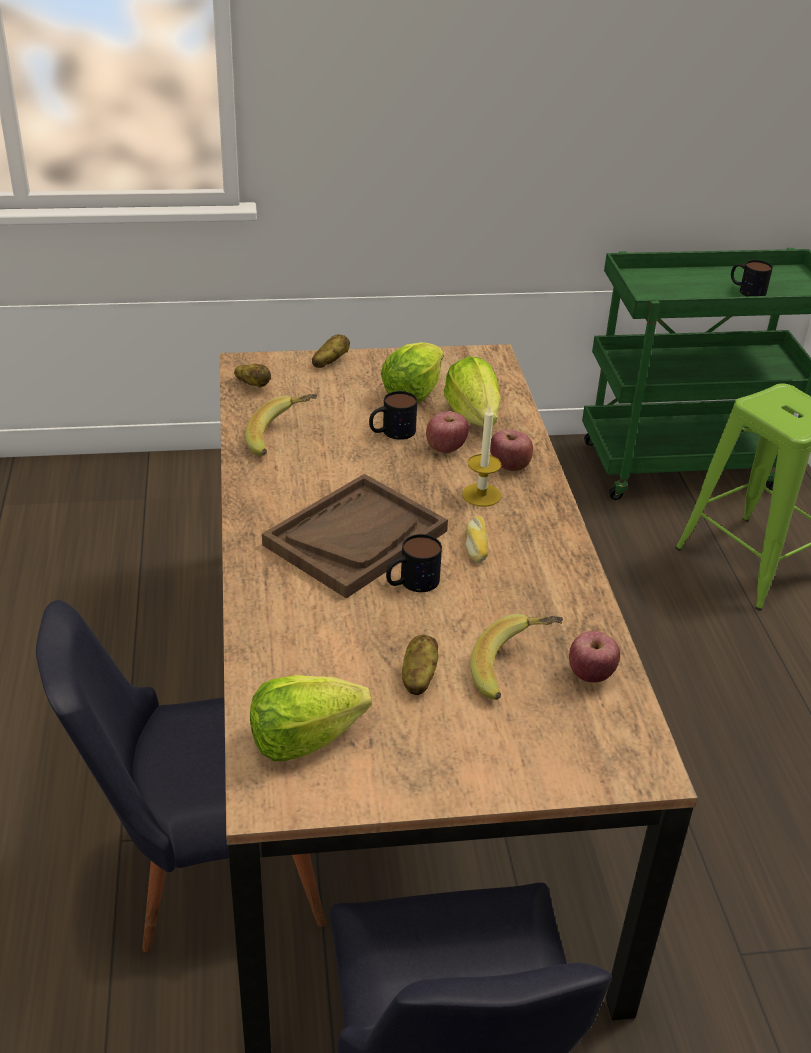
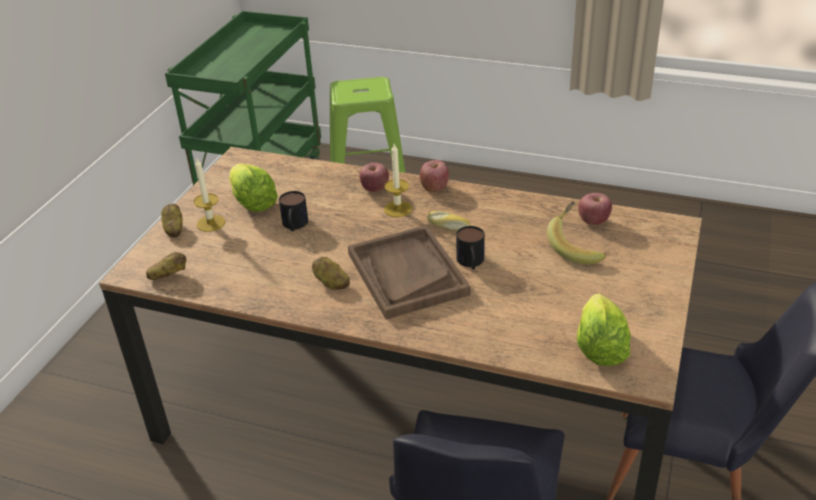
camera: 60 degrees left, 0 degrees up
(282, 439) = (258, 278): banana -> none
(356, 379) = (210, 223): none -> candle
(418, 677) = (564, 285): potato -> potato (331, 283)
(445, 447) = (333, 208): apple -> apple (434, 187)
(474, 416) = (305, 186): lettuce -> none
(746, 290) = (253, 48): mug -> none

